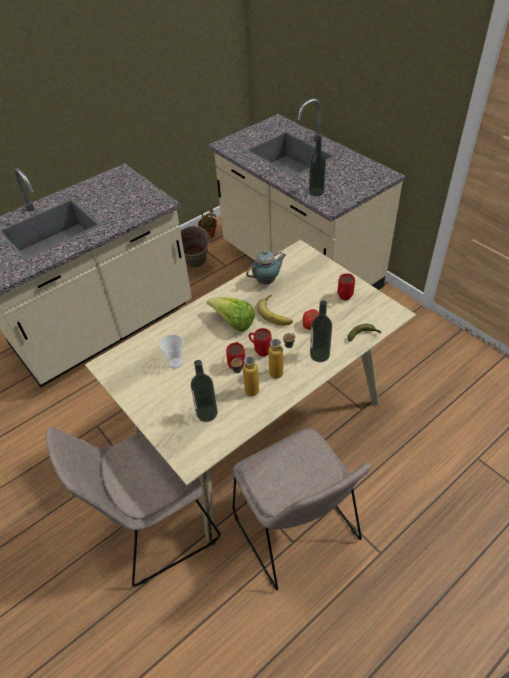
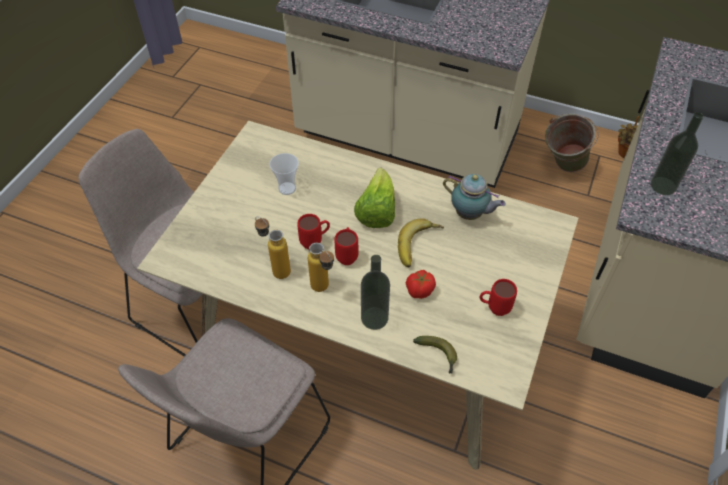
camera: 60 degrees right, 5 degrees up
(207, 413) = (232, 245): bottle -> none

